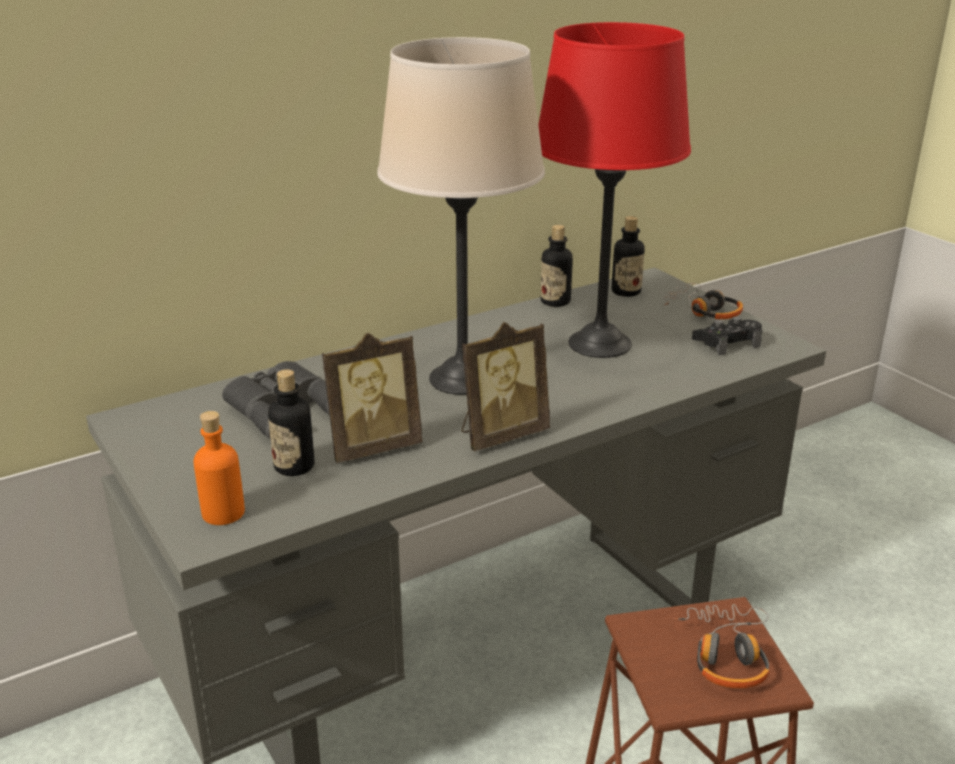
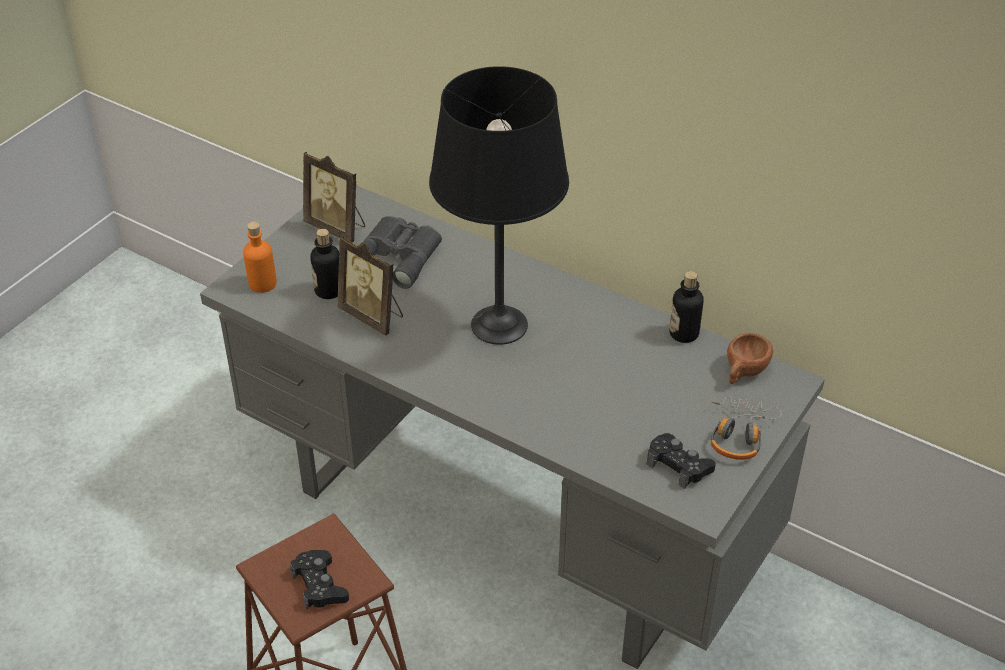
camera: 65 degrees right, 15 degrees up
(462, 378) = (499, 325): beige table lamp -> black table lamp
(501, 434) = (427, 372): picture frame -> picture frame (337, 227)
(600, 343) = (617, 384): red table lamp -> none
(626, 291) = (743, 373): bottle -> brown cup
(726, 654) = (319, 585): headphones -> black game controller

